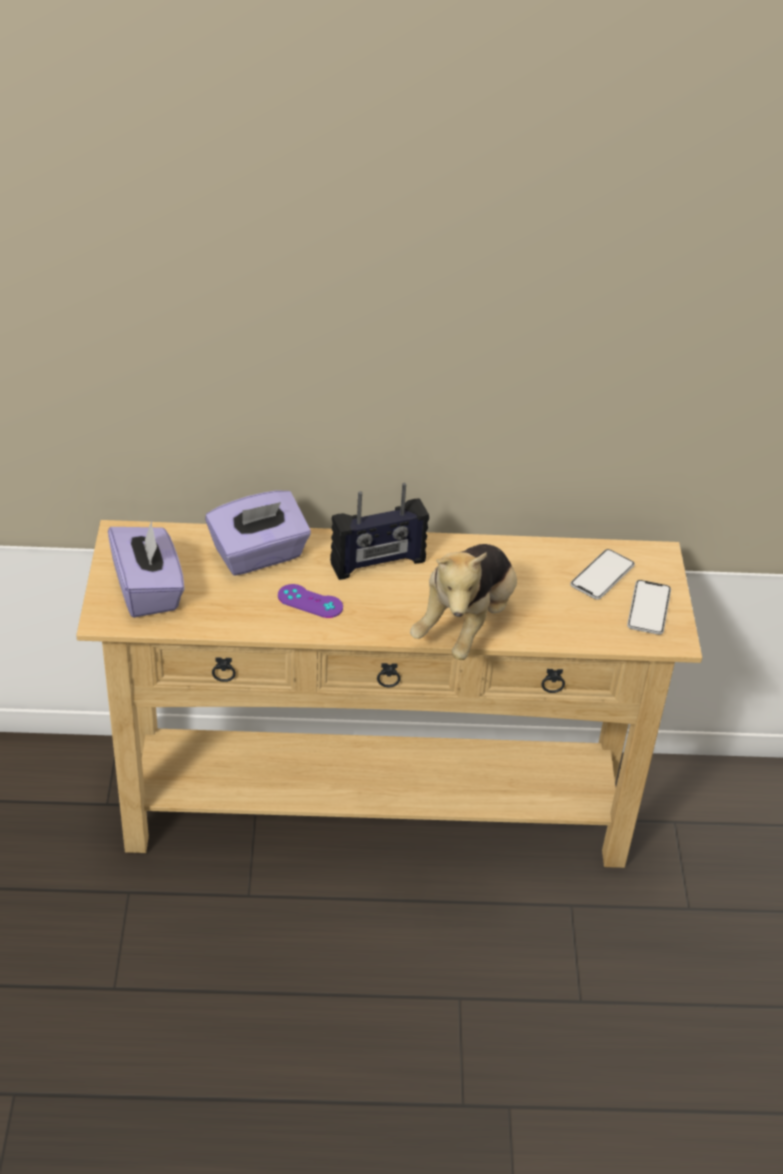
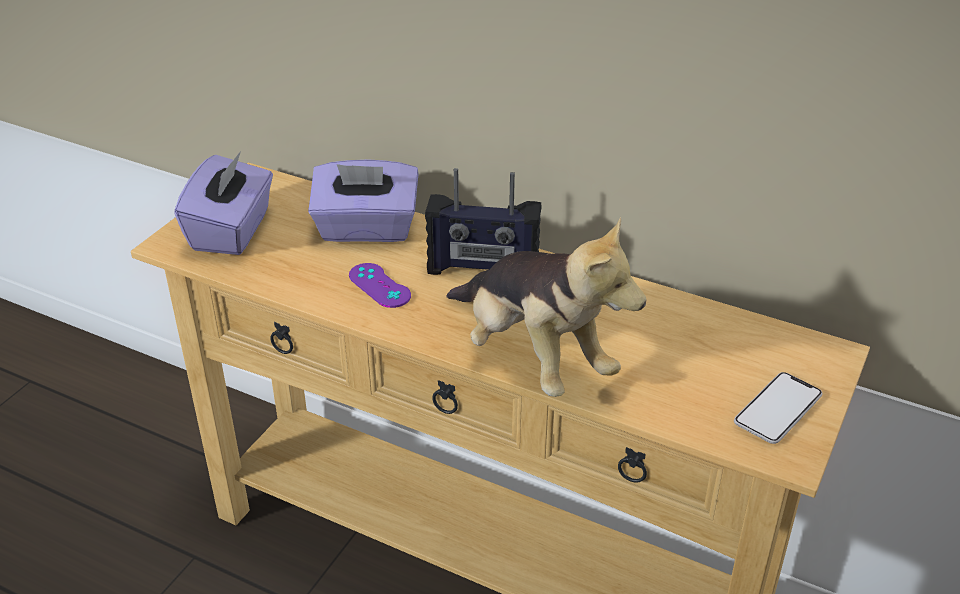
camera: 30 degrees right, 5 degrees down
(466, 623) = (533, 357): plush toy -> plush toy turned 90 degrees counterclockwise
(602, 575) = (740, 355): phone -> none

